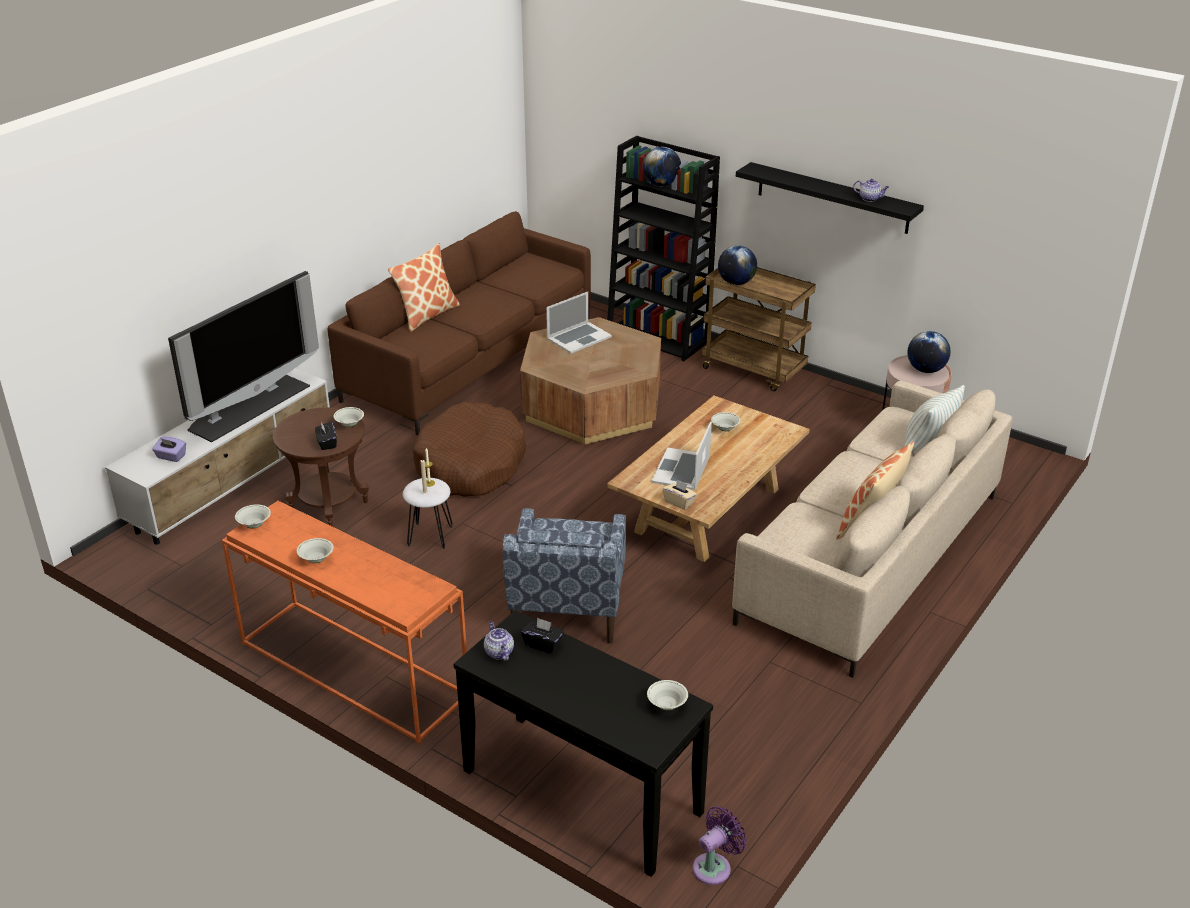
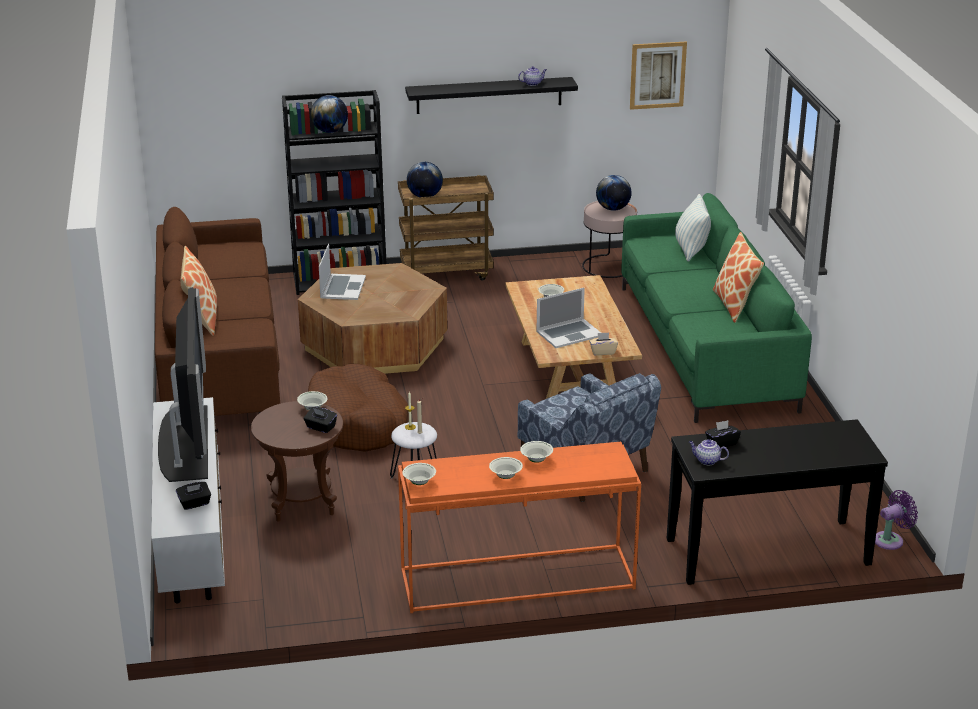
camera: 45 degrees left, 5 degrees down
(171, 457) = (194, 504): purple tissue box -> black tissue box
(667, 705) = (838, 432): white bowl -> white bowl (536, 460)
(681, 469) = (569, 333): laptop -> laptop turned 90 degrees counterclockwise
(715, 866) = (891, 540): purple fan -> purple fan turned 60 degrees clockwise
(870, 557) = (704, 347): beige sofa -> green sofa
(1024, 235) = (657, 75): none -> picture

